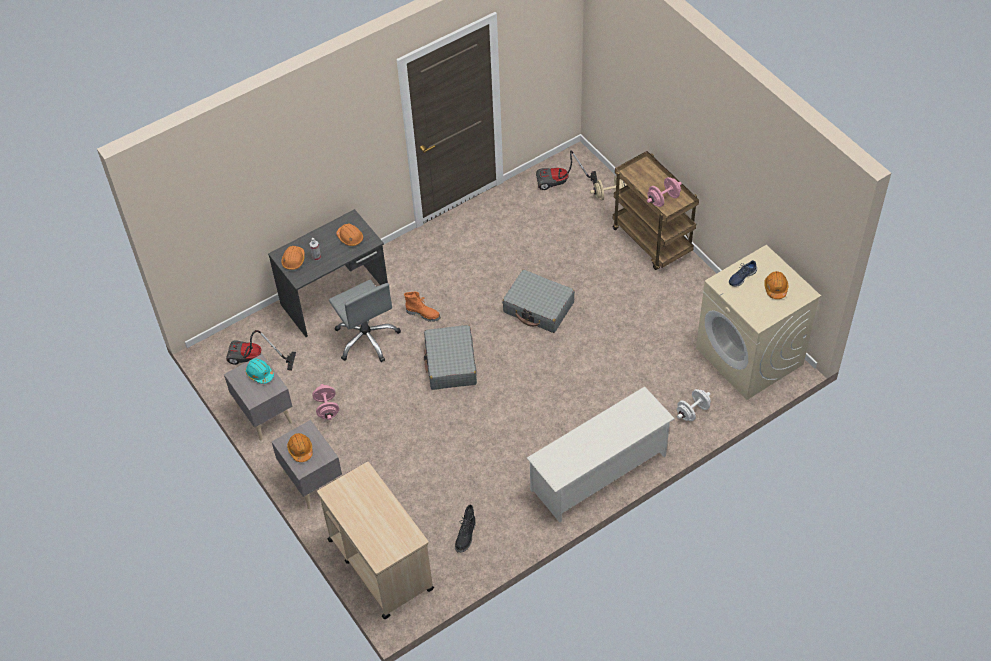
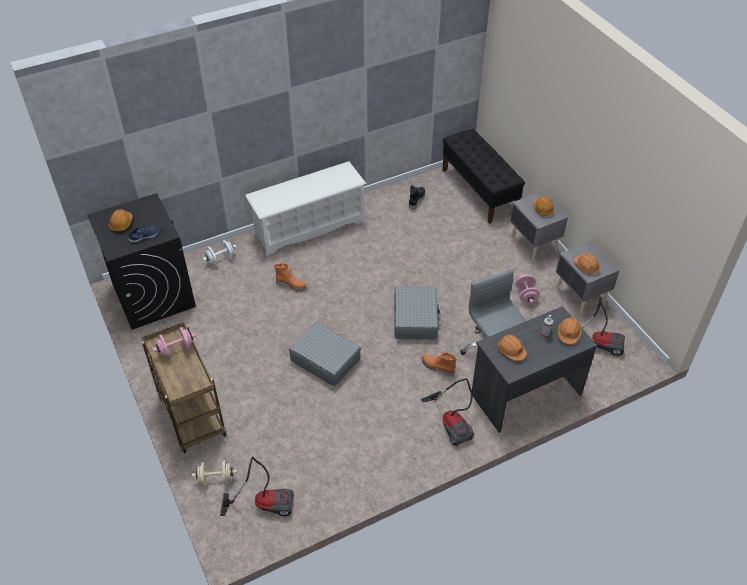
camera: 175 degrees left, 5 degrees down
(260, 374) = (586, 266): turquoise hard hat -> orange hard hat
(380, 563) = (479, 191): beige cart -> black bench
(406, 264) = (452, 423): none -> vacuum cleaner
(597, 388) = (291, 285): none -> orange boot
(750, 356) = (152, 294): beige washing machine -> black washing machine

